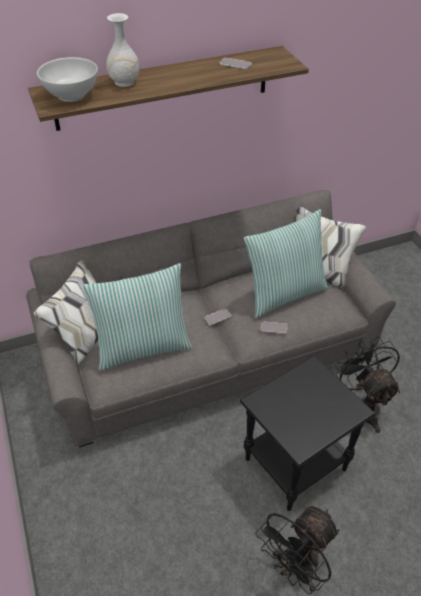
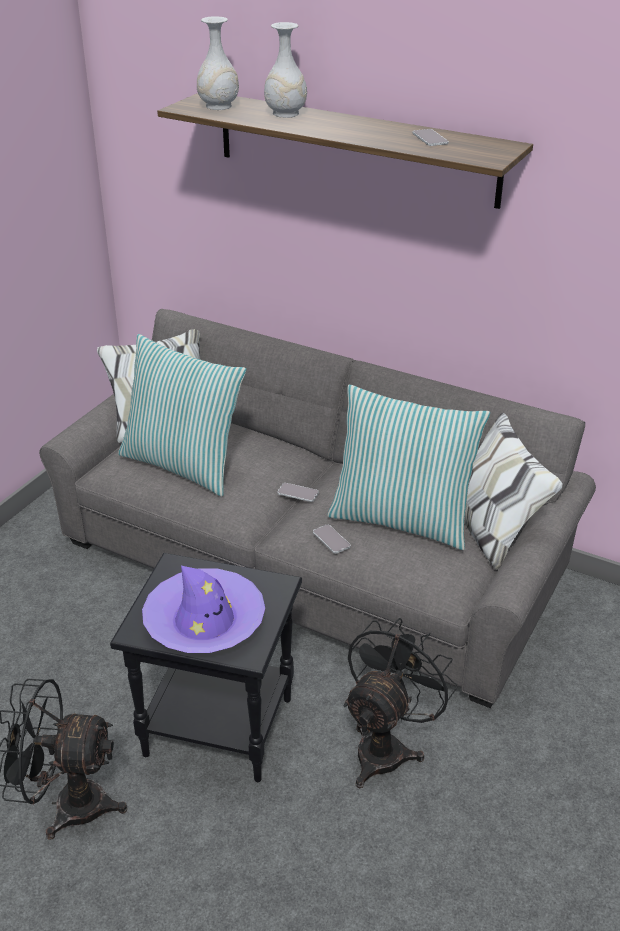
camera: 50 degrees right, 10 degrees down
(72, 95) = (219, 106): white bowl -> white vase
(316, 413) = (204, 621): none -> purple hat

